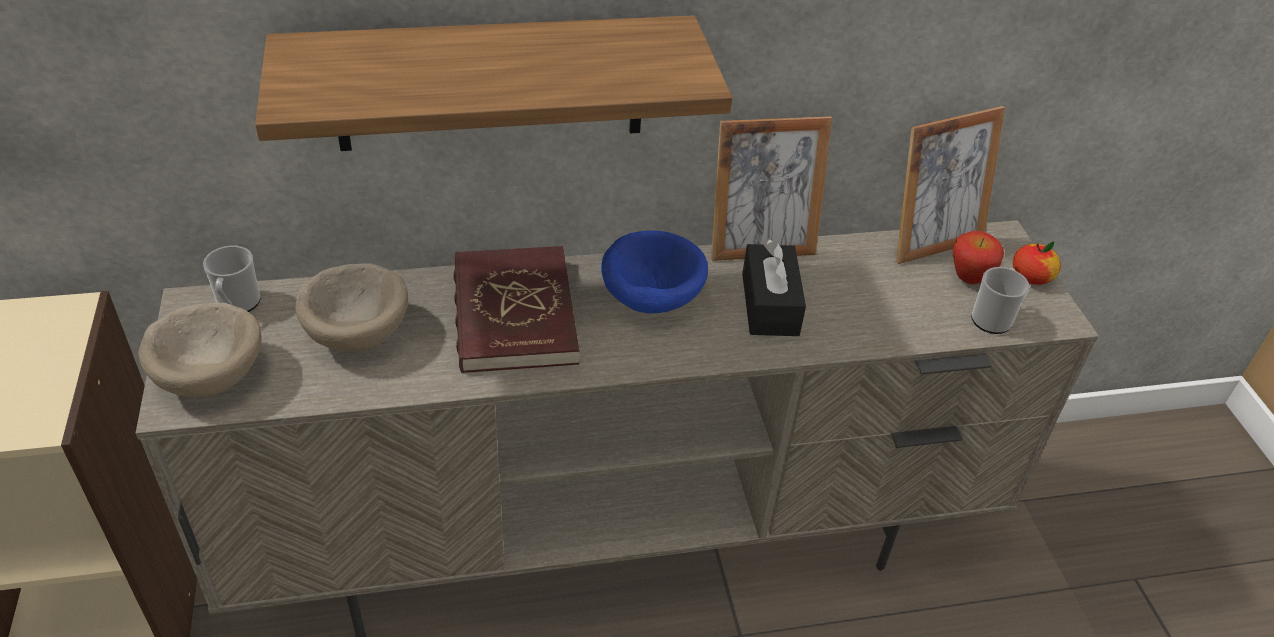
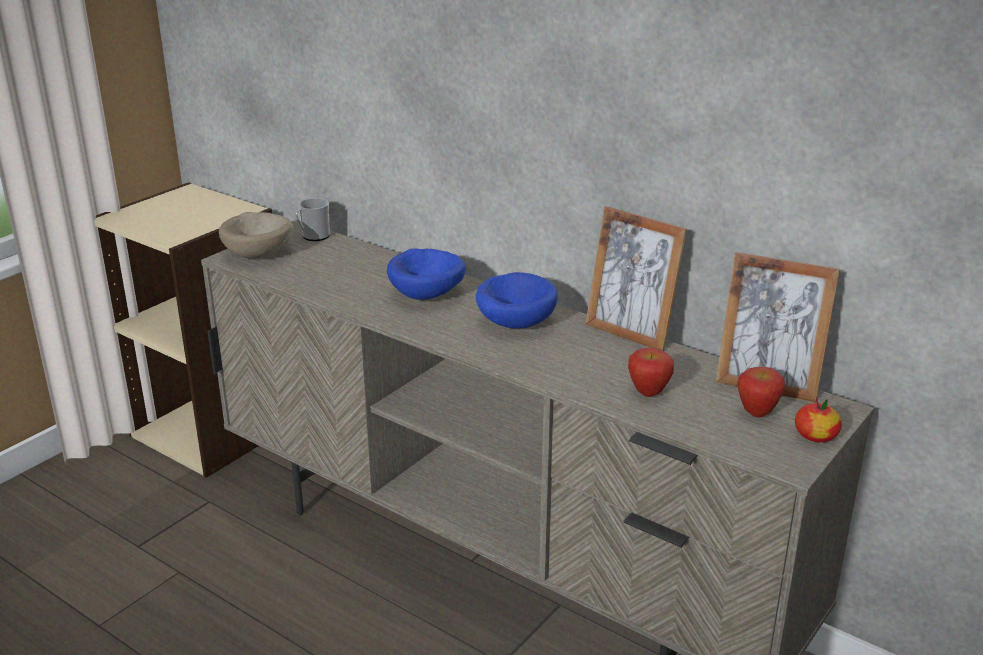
camera: 50 degrees right, 15 degrees down
(359, 331) = (345, 268): beige bowl -> none
(490, 84) = (469, 132): shelf -> none
(513, 314) = (428, 295): red book -> blue bowl
(770, 304) = (583, 357): black tissue box -> none
(874, 311) = (648, 393): none -> apple
(992, 317) = (734, 437): mug -> none

